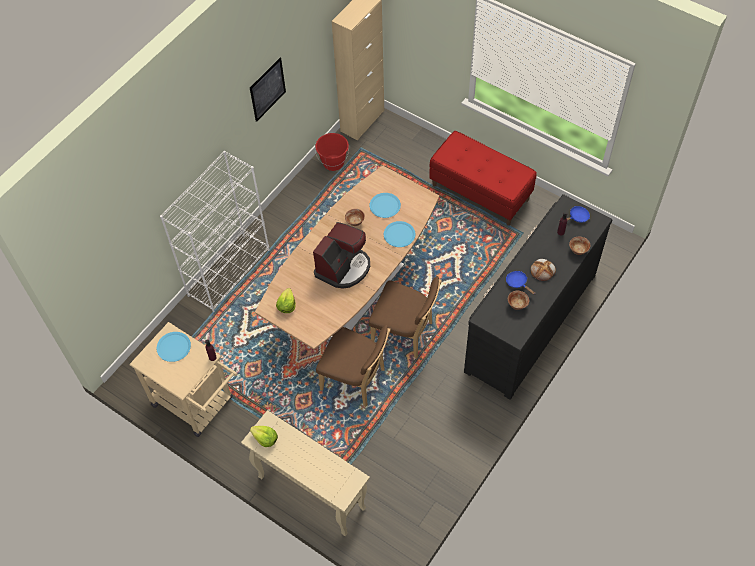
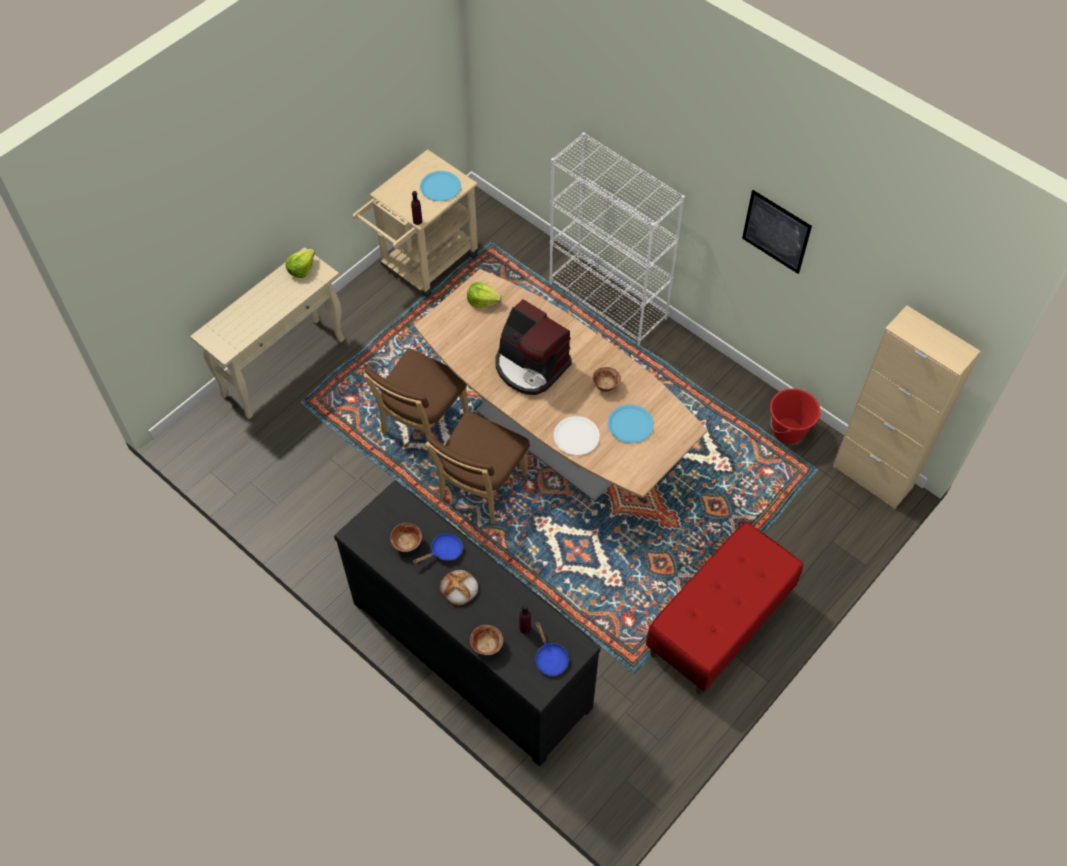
camera: 95 degrees right, 0 degrees up
(399, 234) = (576, 436): blue plate -> white plate

